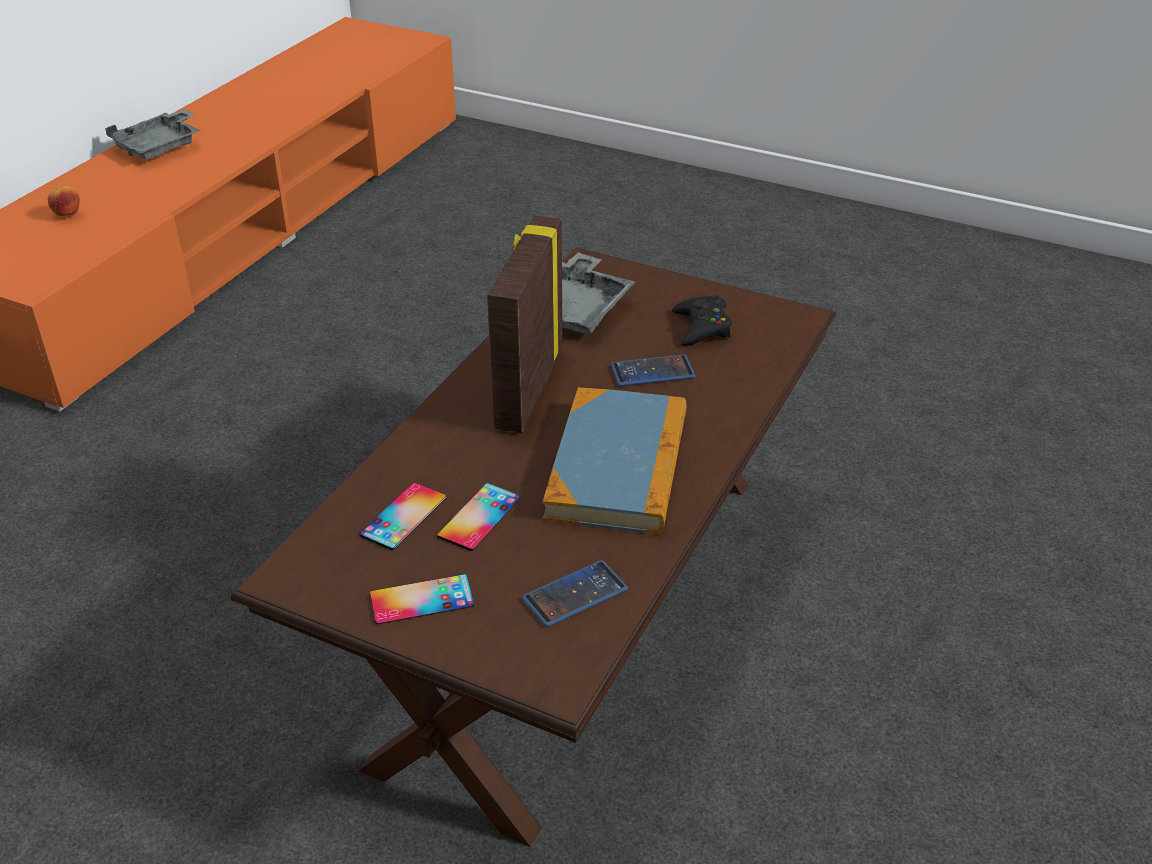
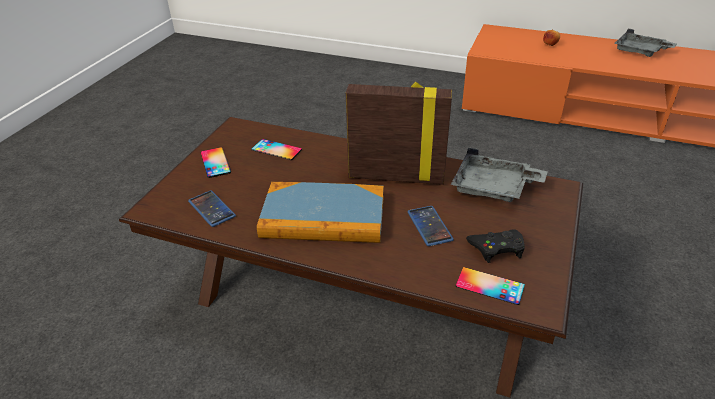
camera: 85 degrees right, 0 degrees up
(479, 517) = (276, 172): phone -> phone (489, 286)

